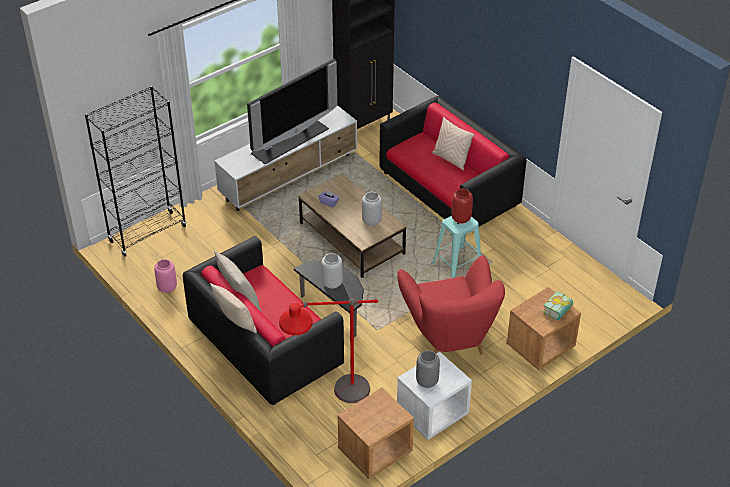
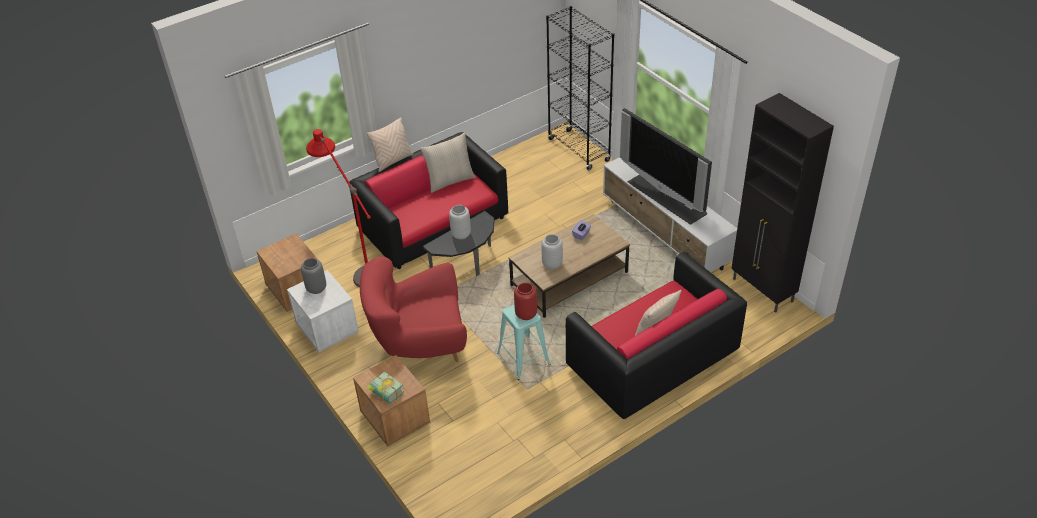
camera: 95 degrees right, 0 degrees up
(167, 287) = (509, 165): pink vase -> none

